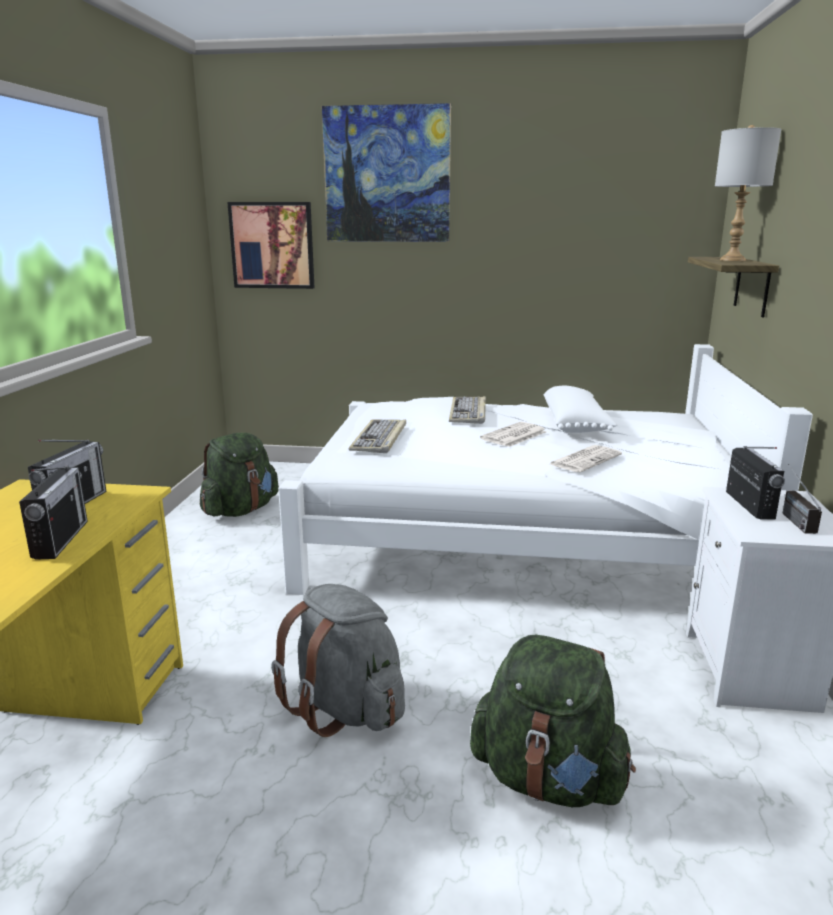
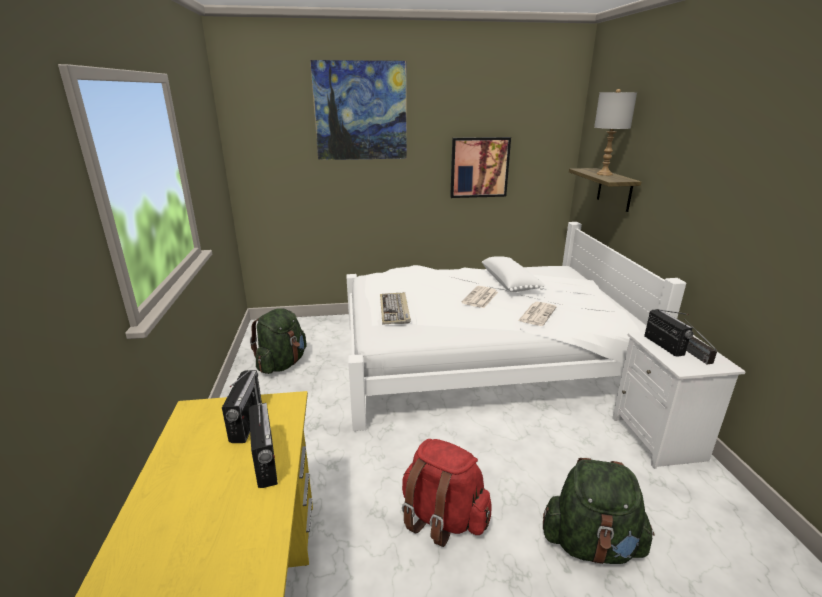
camera: 15 degrees left, 5 degrees up
(272, 245) = (276, 164): picture -> picture (479, 167)
(345, 708) = (442, 518): grey backpack -> red backpack
(468, 412) = (438, 279): keyboard -> none

